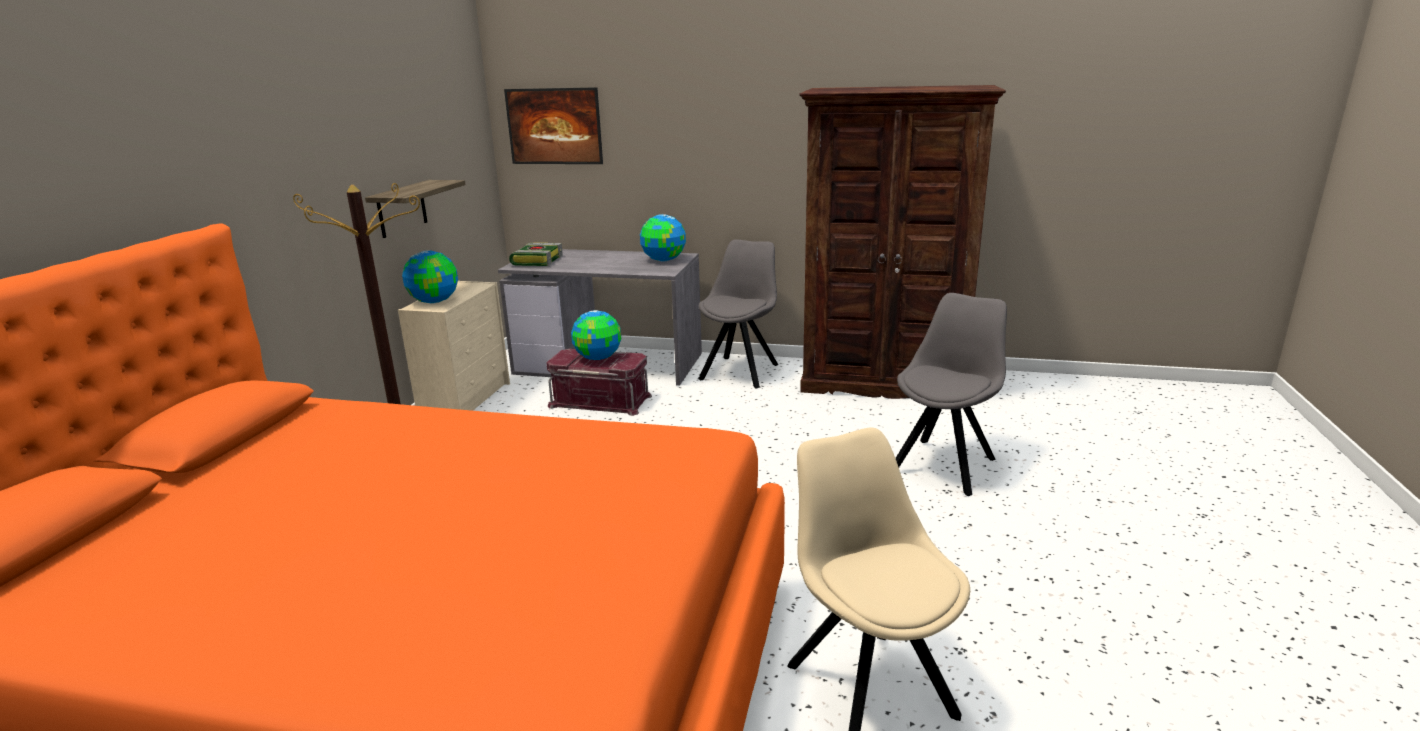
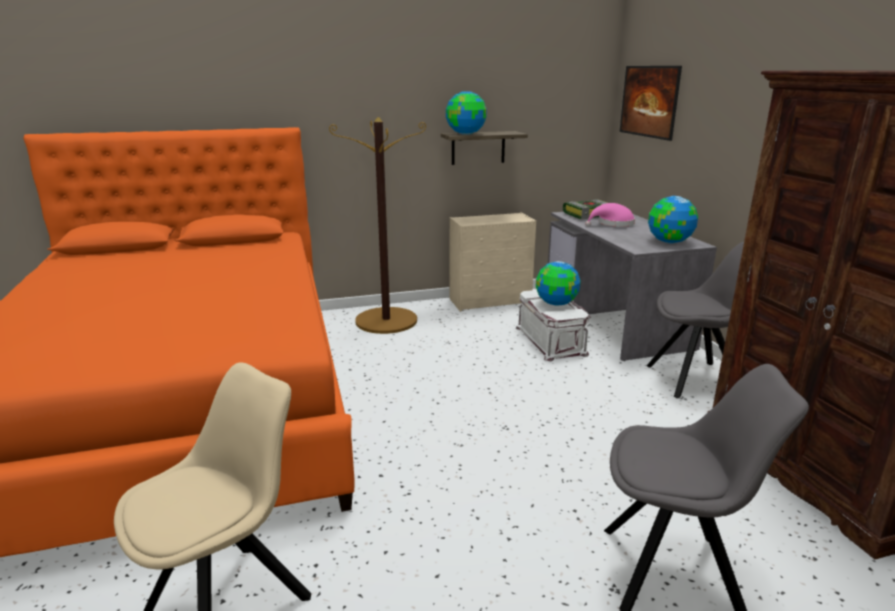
camera: 60 degrees right, 0 degrees up
(435, 301) = (475, 219): globe -> globe (466, 134)
(583, 261) = (613, 224): none -> pink hat
(601, 400) = (551, 340): red storage box -> white storage box

